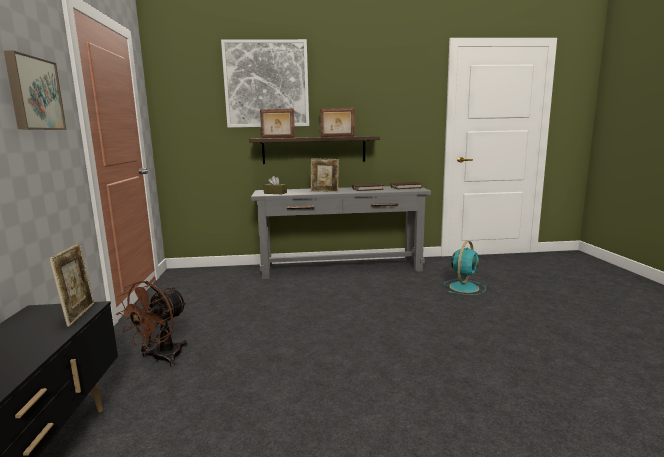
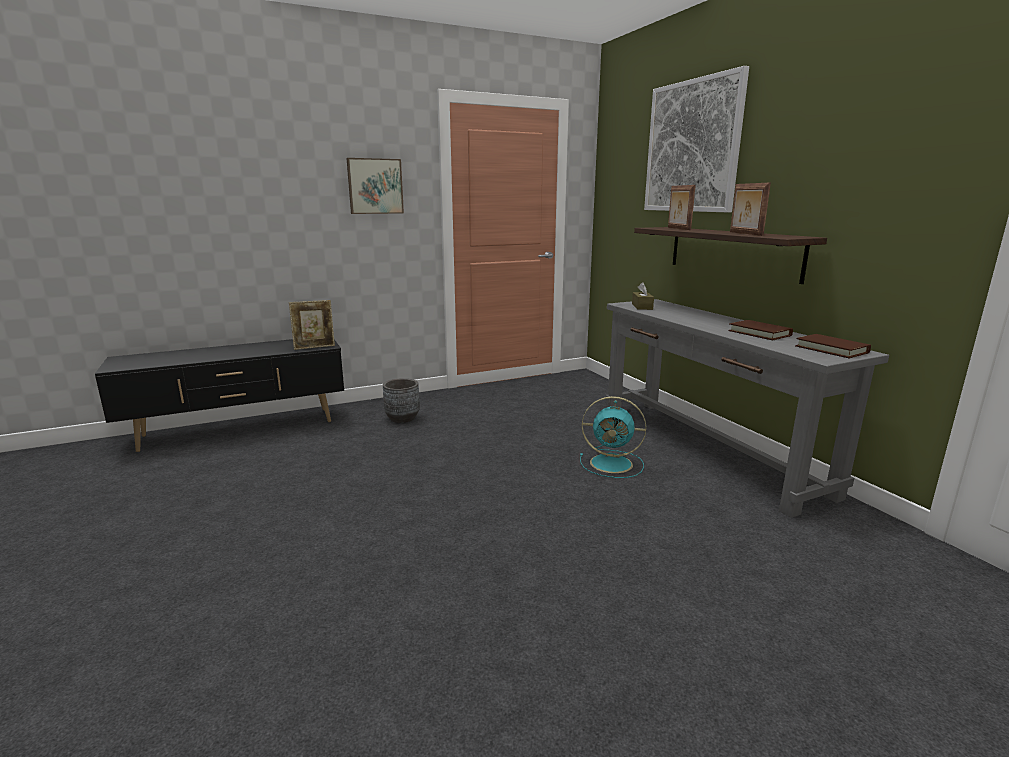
camera: 70 degrees right, 5 degrees up
(161, 359) = (402, 418): brown fan -> grey planter
(325, 191) = (690, 320): picture frame -> none
(464, 287) = (760, 570): turquoise fan -> turquoise fan (613, 464)

